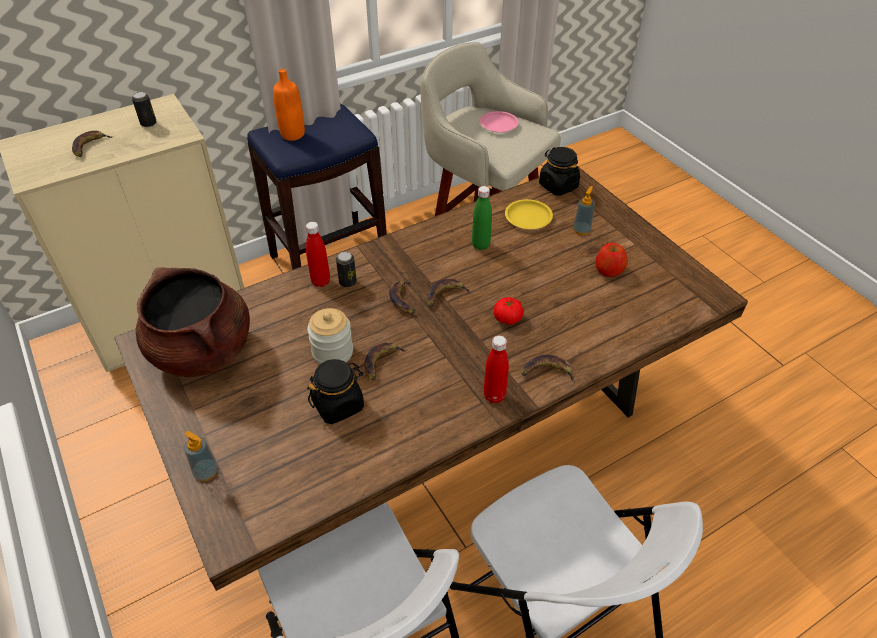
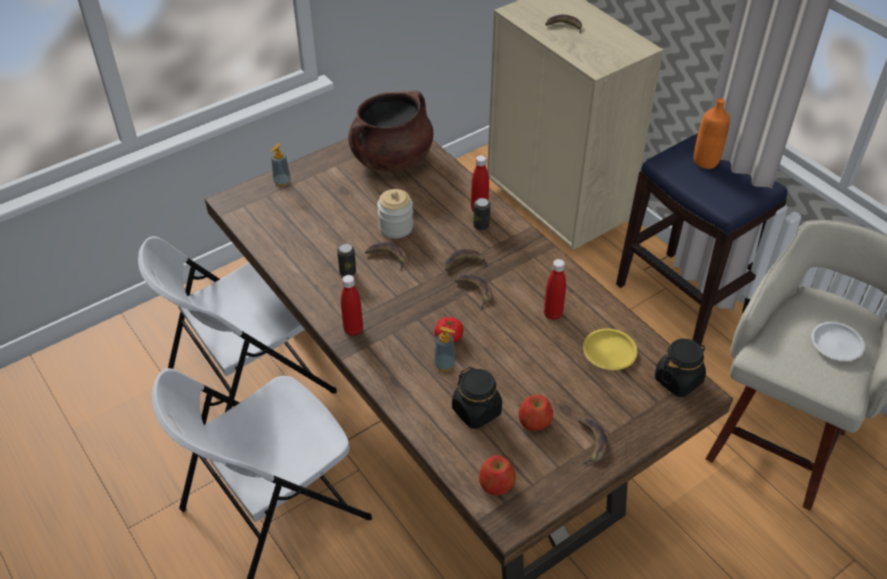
camera: 85 degrees right, 0 degrees up
(148, 123) = (608, 47): can -> can (347, 272)
(338, 404) = (341, 237): black jar -> black jar (477, 411)
(480, 245) = (552, 314): green bottle -> red bottle
(498, 124) = (836, 344): pink plate -> white plate
(546, 371) = (383, 365): banana -> banana (591, 442)
(581, 230) = (598, 399): soap dispenser -> soap dispenser (444, 364)
(679, 299) = (496, 483): none -> apple

